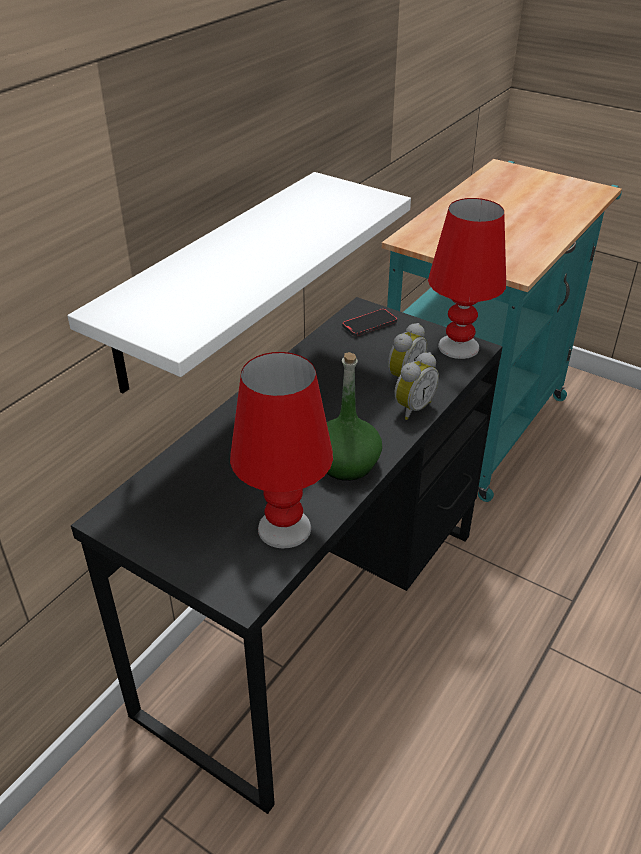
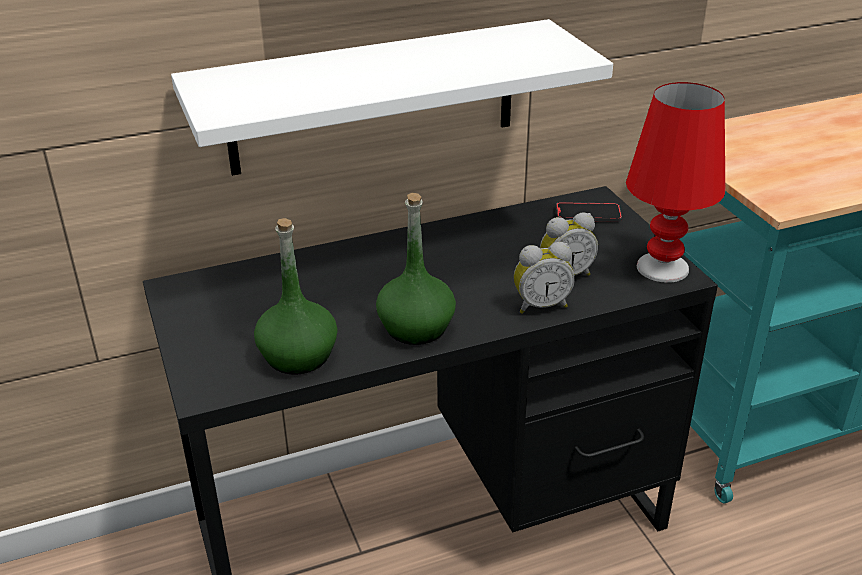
camera: 35 degrees right, 5 degrees down
(285, 528) = (298, 356): red table lamp -> green bottle

